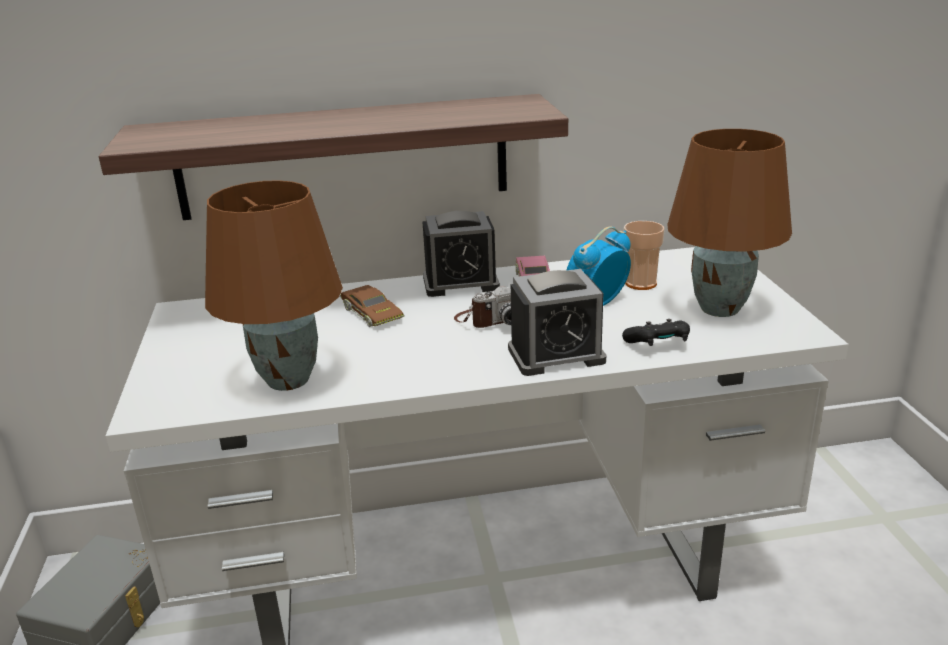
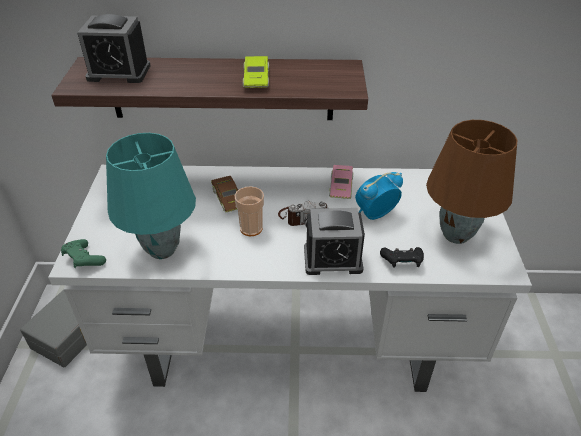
camera: 10 degrees right, 15 degrees up
(162, 408) = (84, 260): none -> green game controller
(286, 380) = (161, 250): brown table lamp -> turquoise table lamp
(402, 117) = (256, 78): none -> green toy car
(460, 283) = (292, 179): alarm clock -> alarm clock (119, 72)
(641, 283) = (411, 200): cup -> cup (251, 228)

